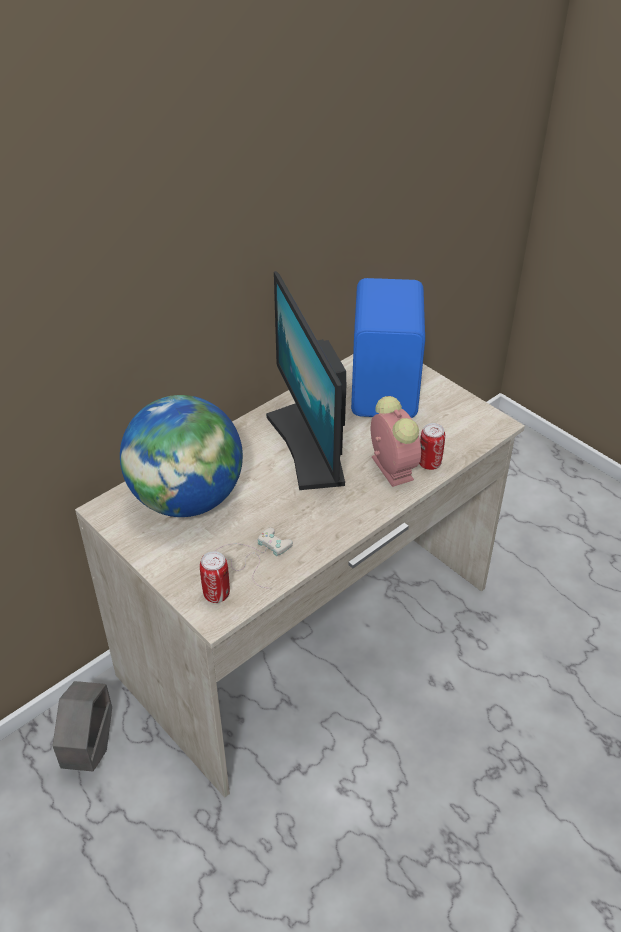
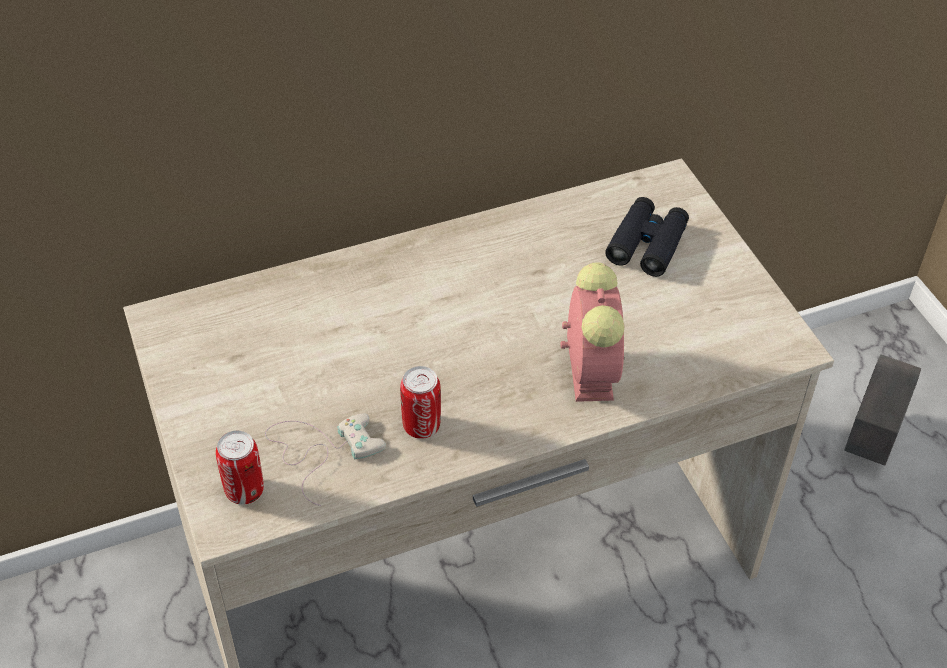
camera: 20 degrees right, 5 degrees up
(90, 749) = (112, 628): grey planter -> grey planter (870, 443)
(187, 499) = (276, 336): globe -> none
(309, 446) = (486, 303): monitor -> none
(387, 389) = (647, 244): blue speaker -> black binoculars
(429, 463) = (651, 381): can -> can (421, 426)

